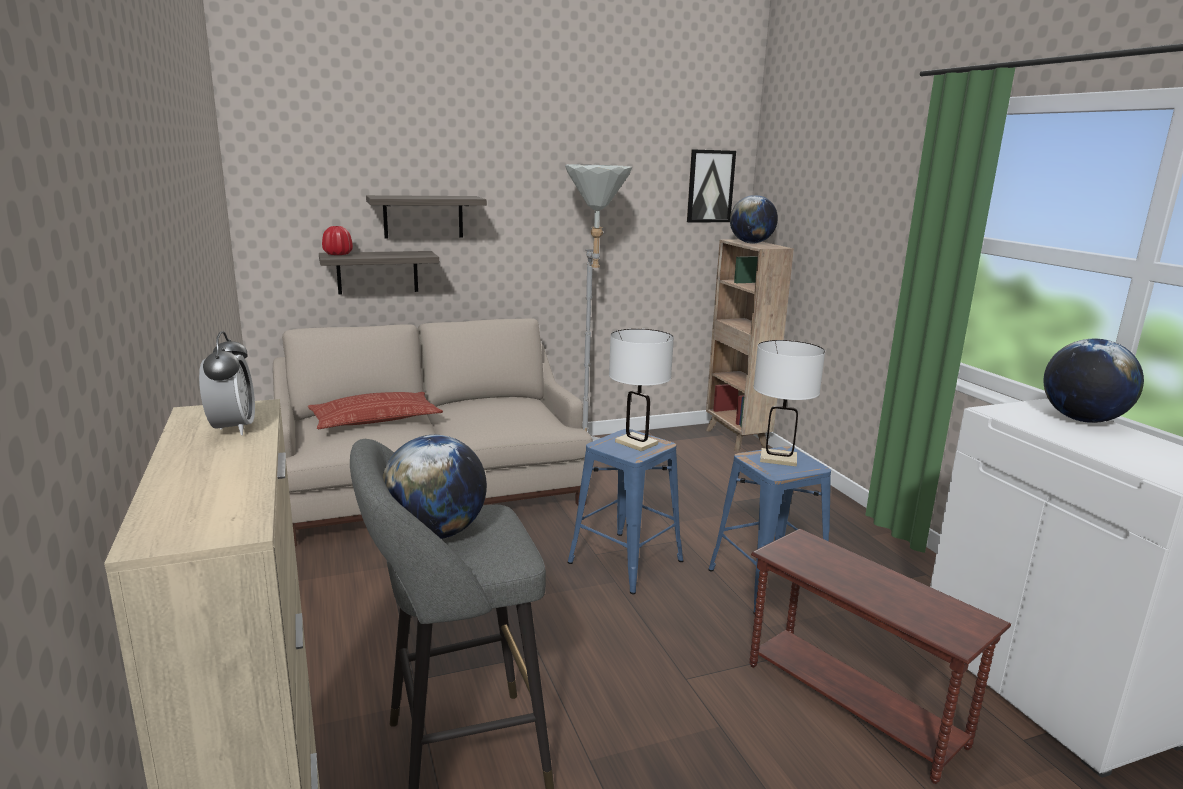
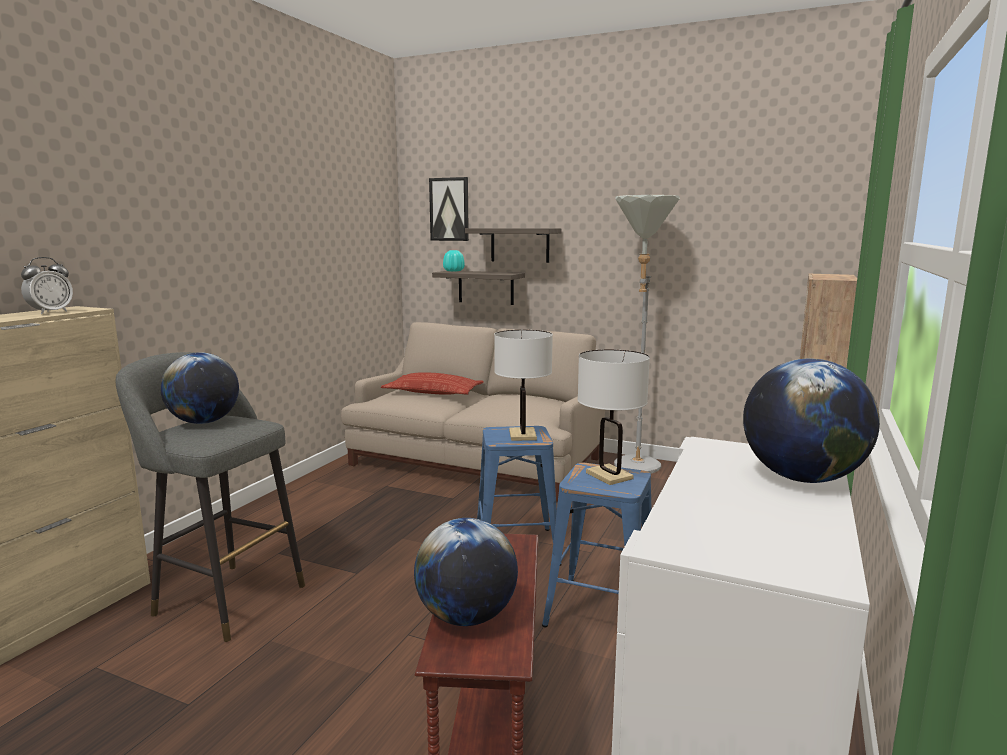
camera: 45 degrees right, 5 degrees down
(338, 254) = (453, 271): red vase -> turquoise vase
(710, 186) = (805, 216): picture -> picture (449, 209)
(751, 243) = (828, 276): globe -> globe (467, 617)

